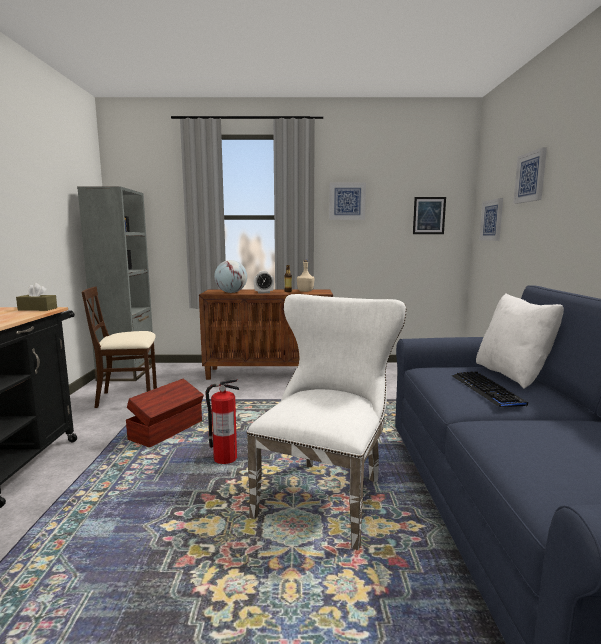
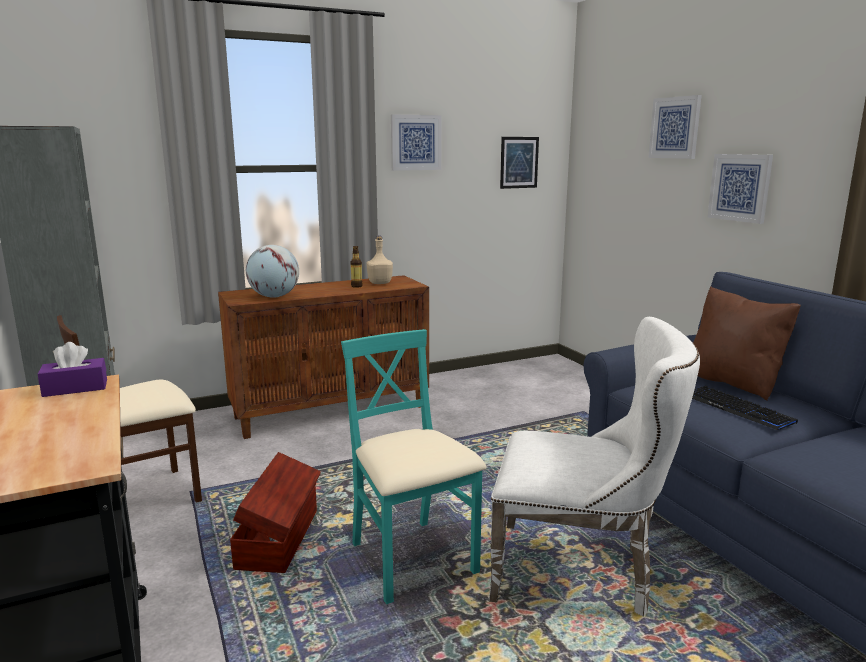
camera: 25 degrees left, 5 degrees up
(37, 309) = (75, 388): brown tissue box -> purple tissue box
(224, 459) = (412, 560): fire extinguisher -> turquoise chair
(263, 293) = (325, 292): alarm clock -> none
(326, 494) = (581, 572): white chair -> white chair turned 105 degrees clockwise
(492, 220) = (607, 173): picture -> picture (740, 187)
(512, 375) = (732, 383): white pillow -> brown pillow

